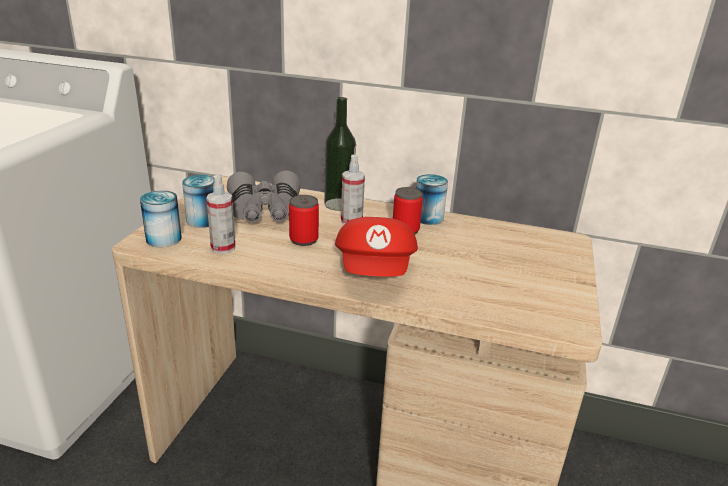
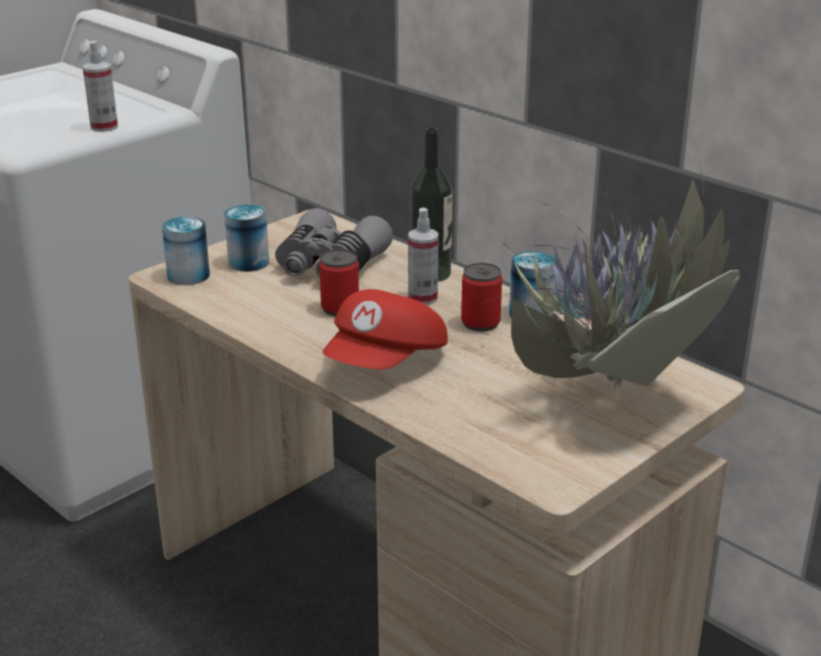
camera: 30 degrees right, 0 degrees up
(223, 247) = (241, 298): spray bottle -> spray bottle (104, 127)
(533, 261) = (609, 399): none -> potted plant

